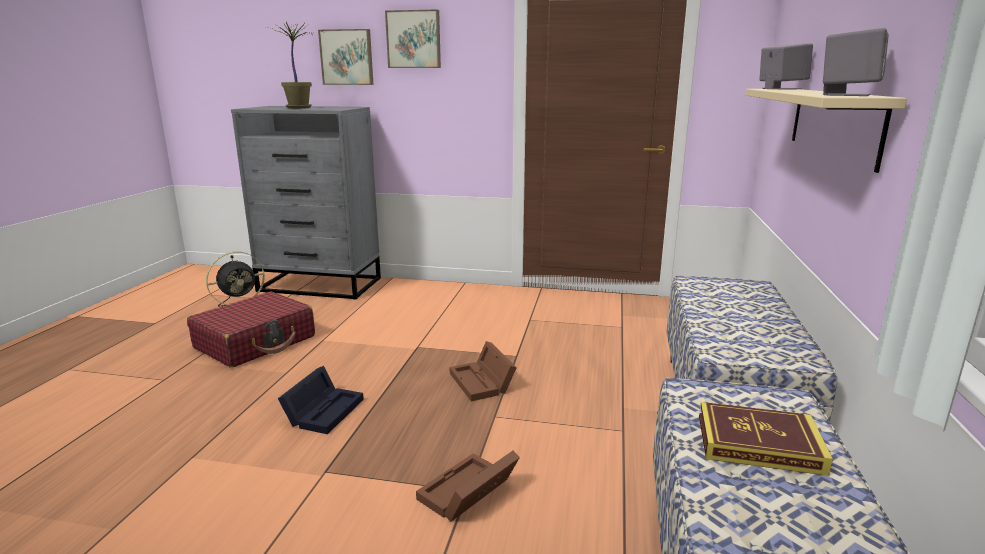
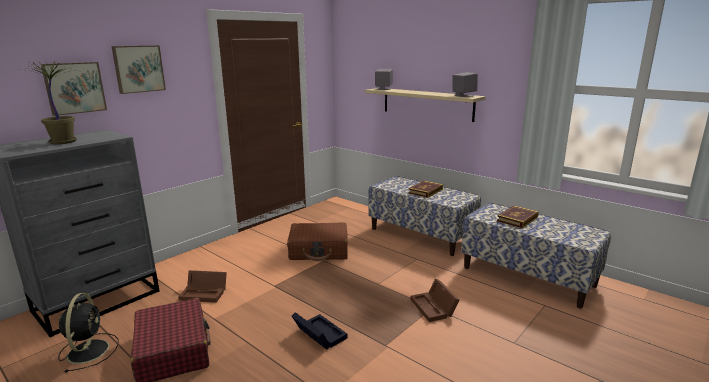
camera: 60 degrees left, 0 degrees up
(483, 383) = (341, 277): brown storage box -> brown storage box (205, 293)
(541, 344) = (319, 250): none -> brown suitcase
(739, 317) = (425, 191): none -> book

